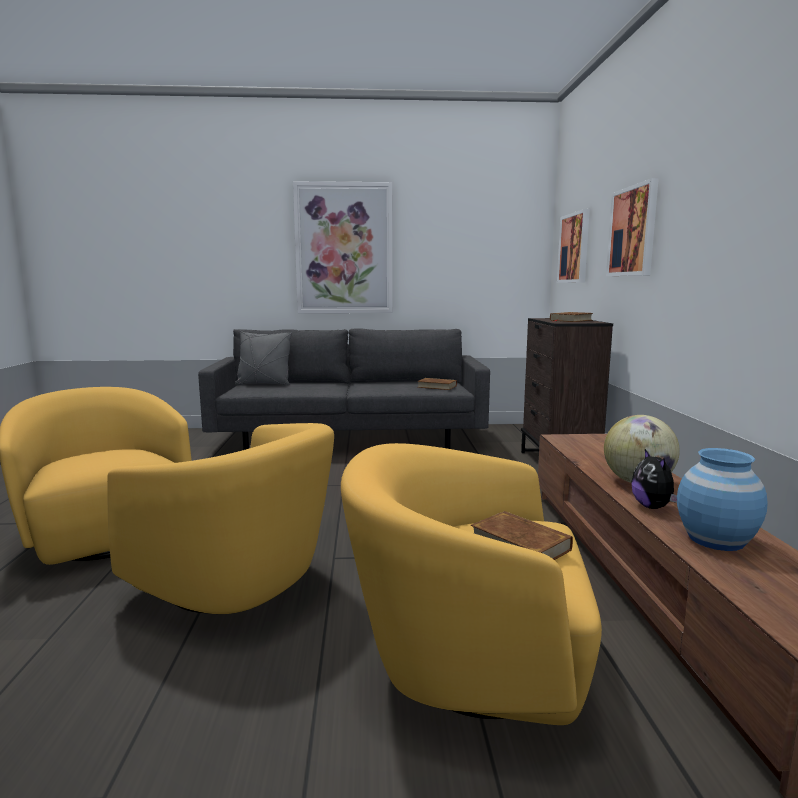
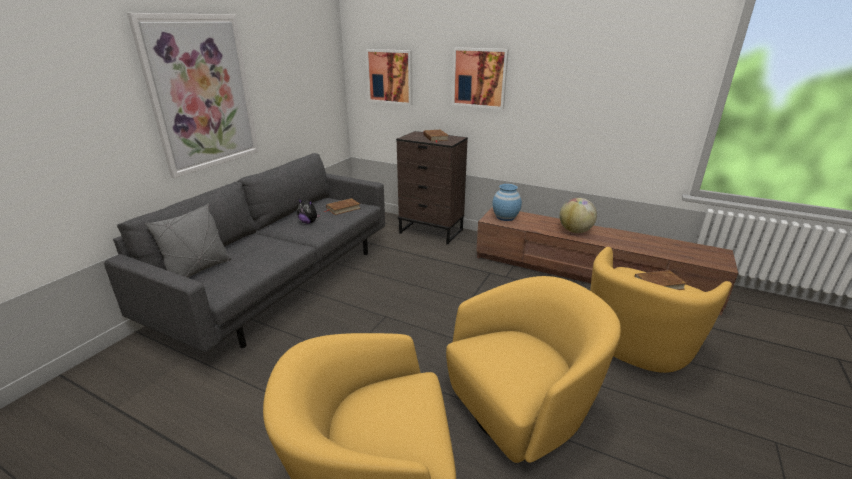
camera: 60 degrees left, 15 degrees up
(653, 507) = (608, 241): plush toy -> plush toy (309, 222)
(716, 539) = (646, 245): blue vase -> blue vase (505, 217)

